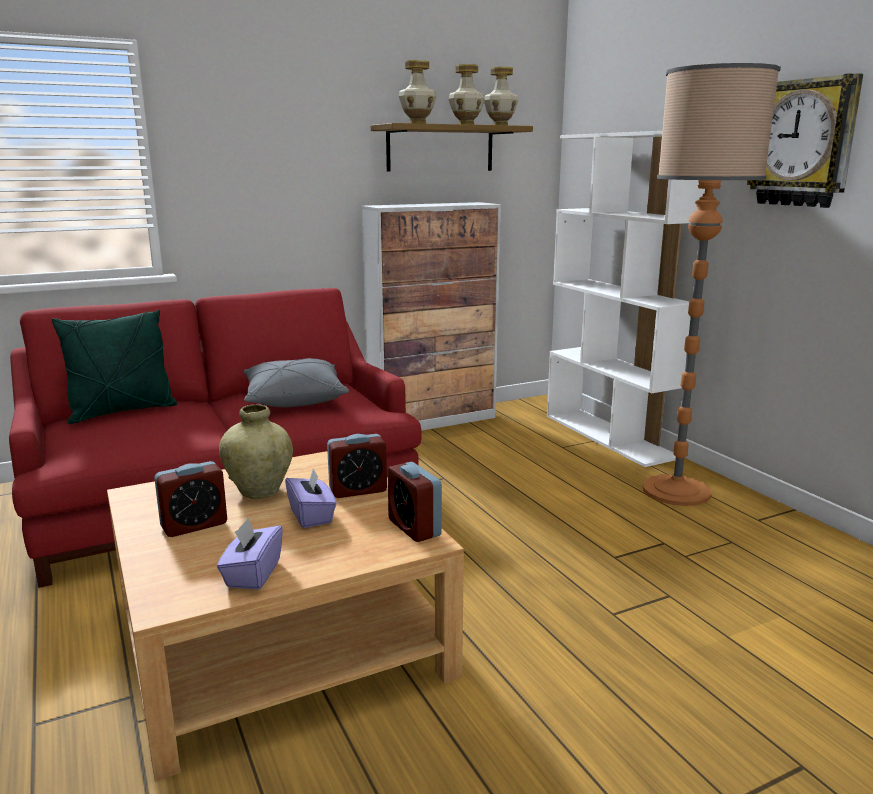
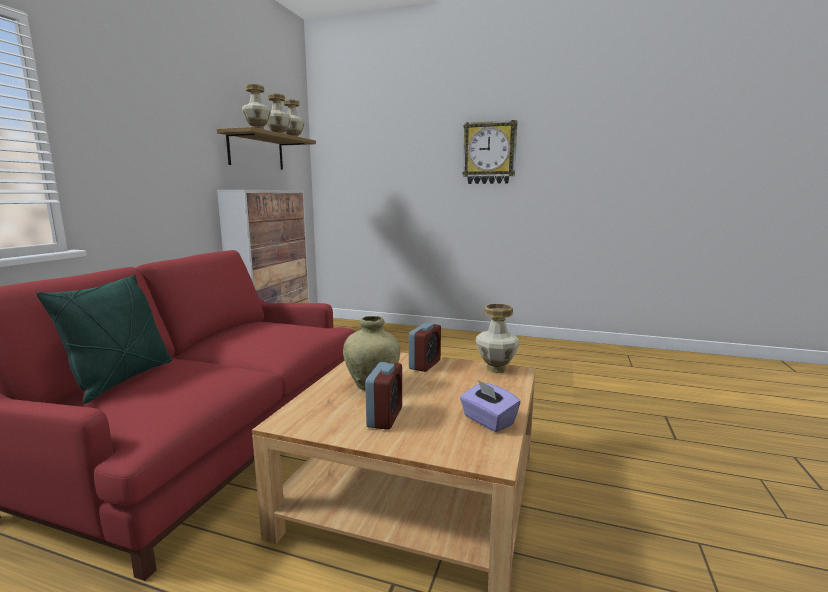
camera: 45 degrees left, 5 degrees down
(294, 399) = (262, 334): grey pillow -> none
(312, 516) = (436, 384): purple tissue box -> none
(414, 528) = (496, 369): alarm clock -> vase
(610, 436) = (387, 327): white bookcase -> none
(676, 491) = (457, 341): floor lamp -> none

